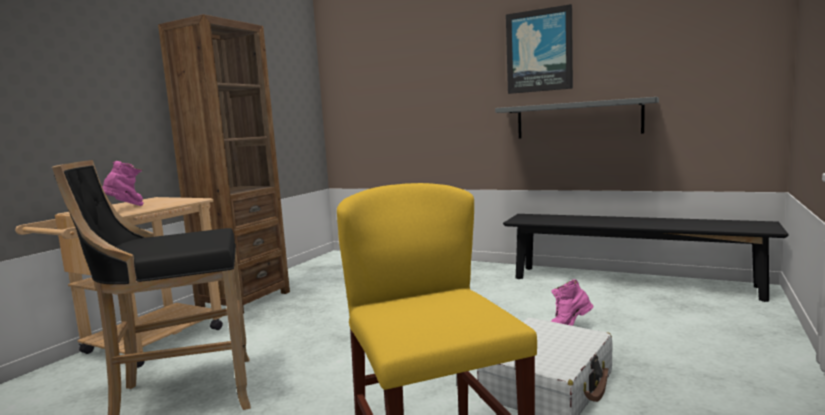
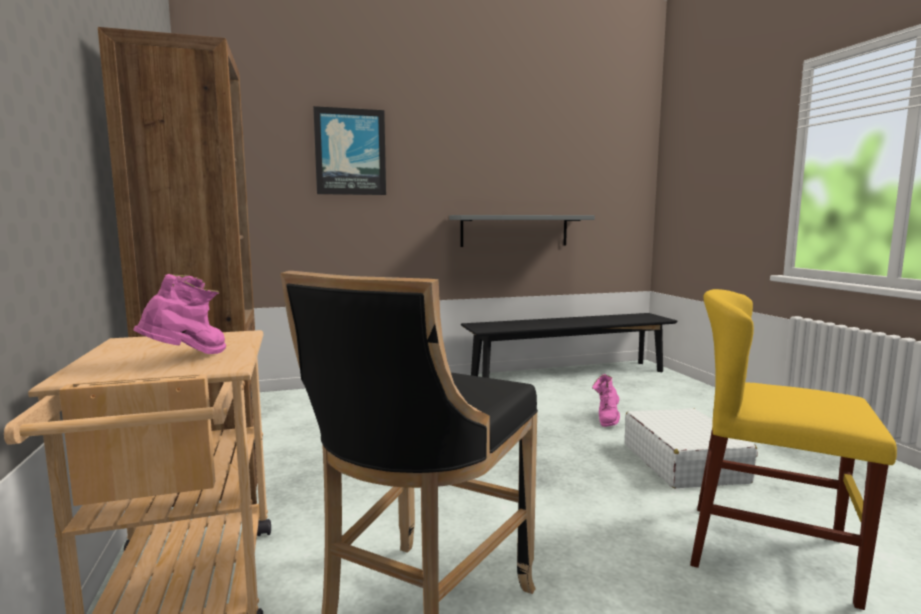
camera: 45 degrees left, 0 degrees up
(126, 209) = (188, 359): pink boot -> pink boot turned 60 degrees clockwise
(539, 51) = (482, 161): picture -> picture (350, 152)

